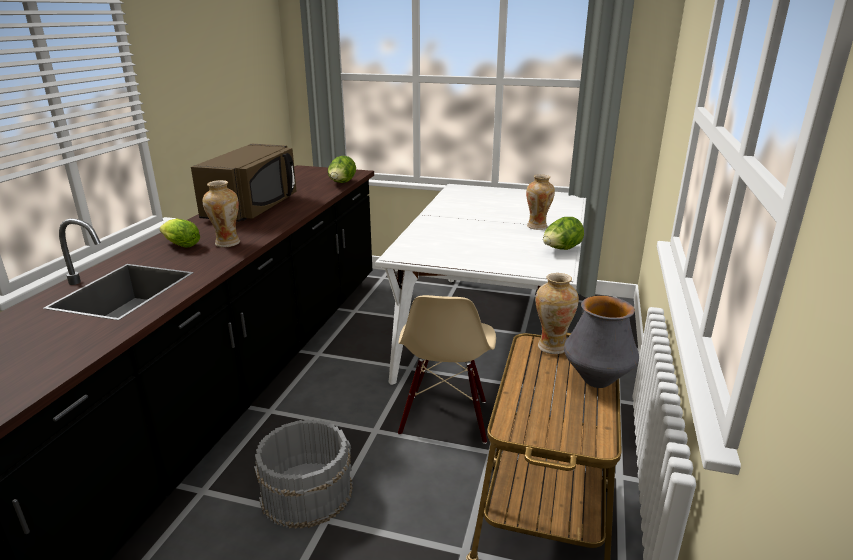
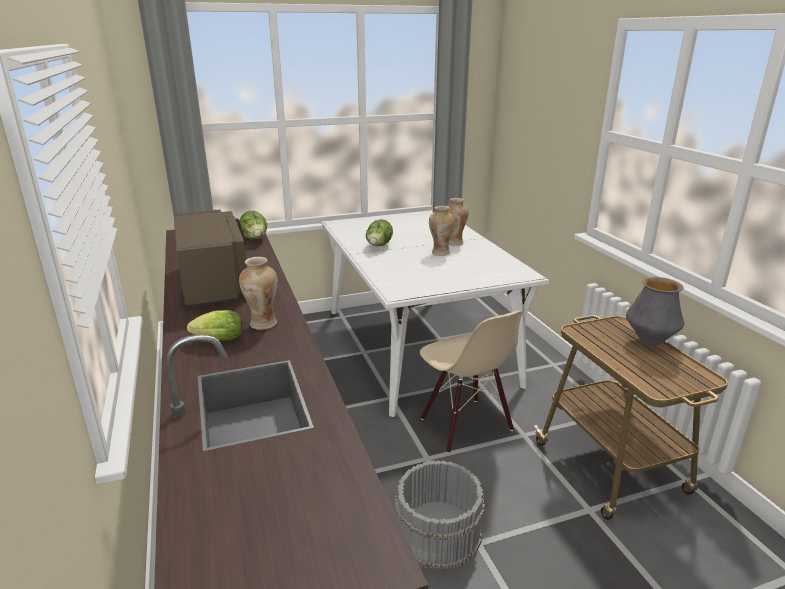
camera: 35 degrees left, 0 degrees up
(552, 346) = (593, 328): vase -> vase (440, 253)
(561, 250) = (500, 257): lettuce -> lettuce (379, 246)

